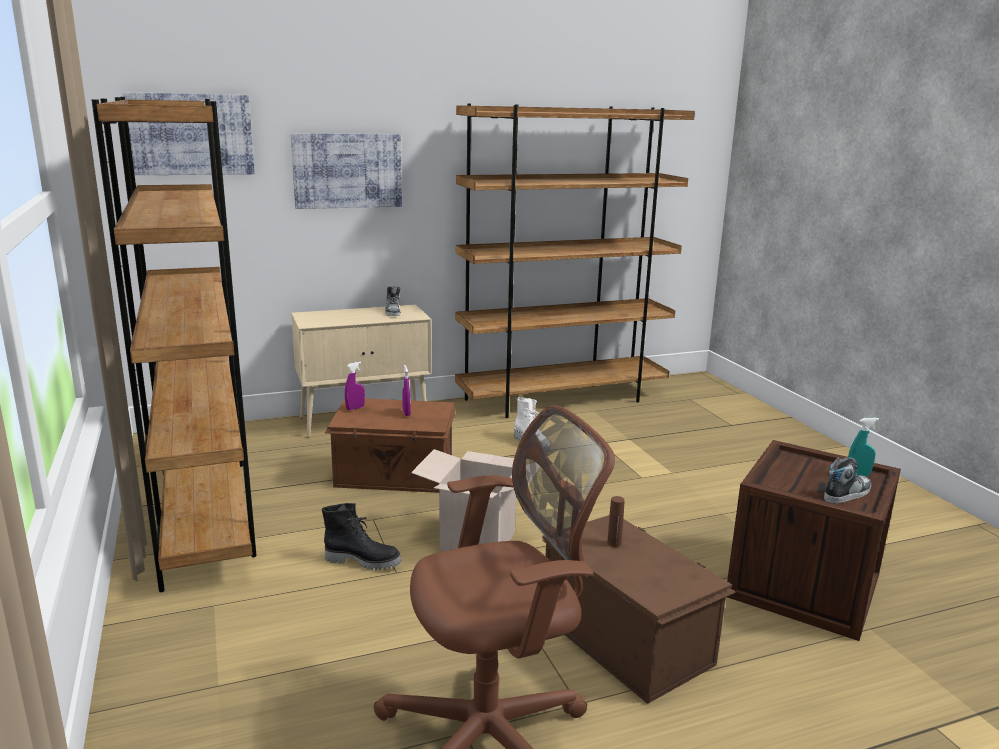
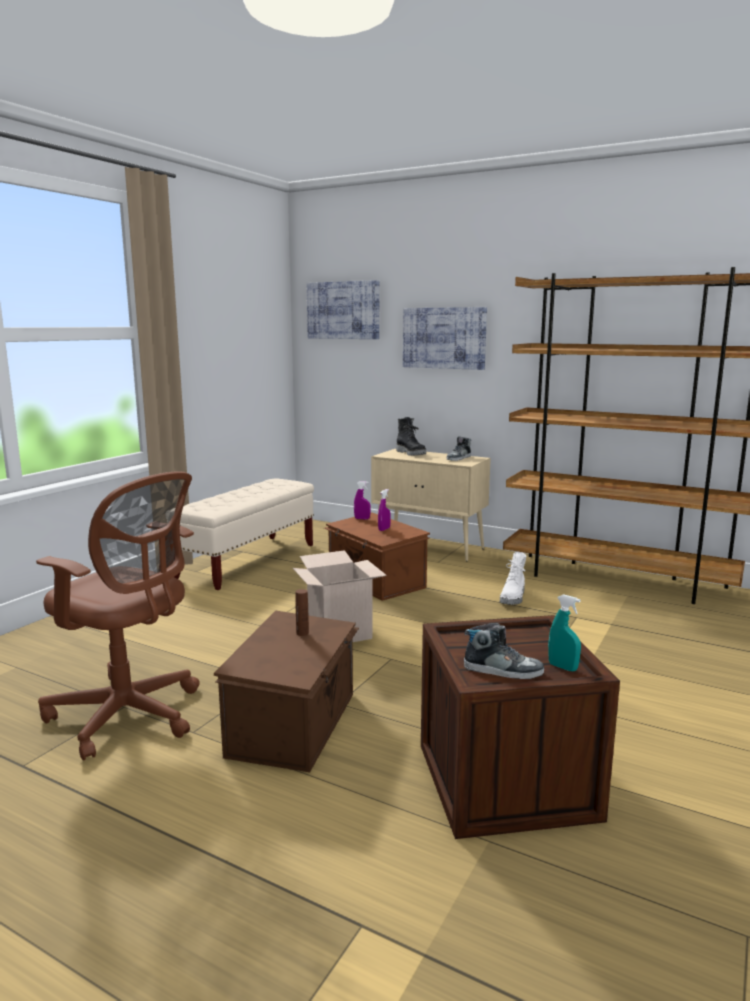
camera: 50 degrees right, 5 degrees down
(205, 511) = (248, 561): brown bookcase -> beige bench
(363, 560) = (261, 613): black boot -> black boot (411, 453)

